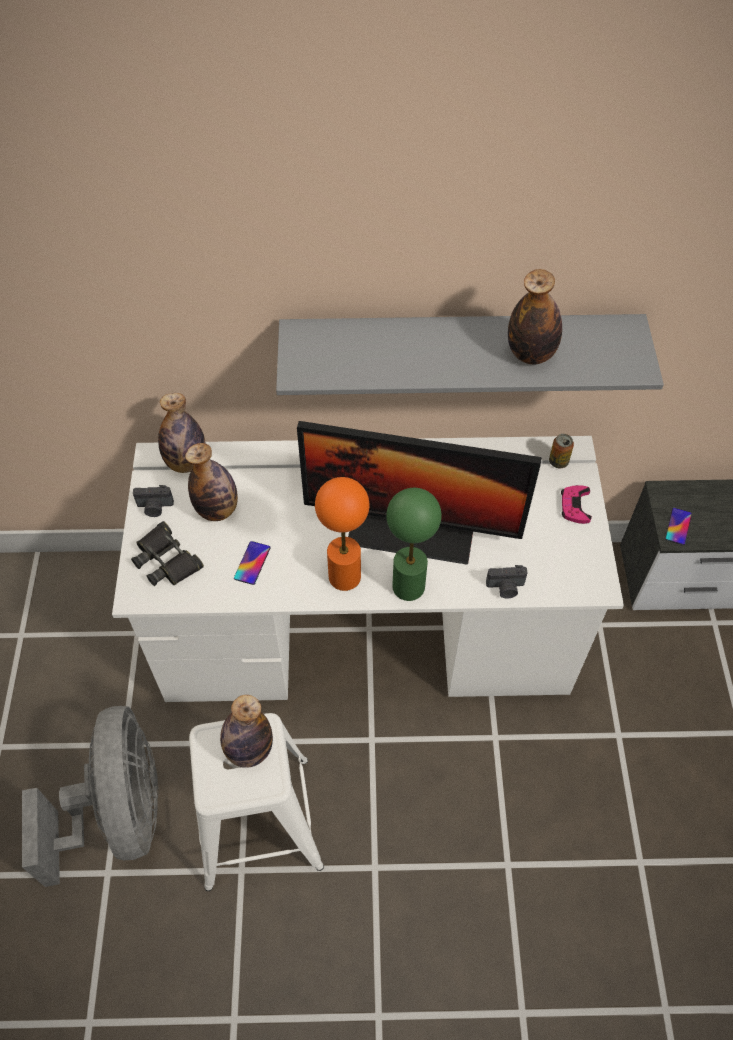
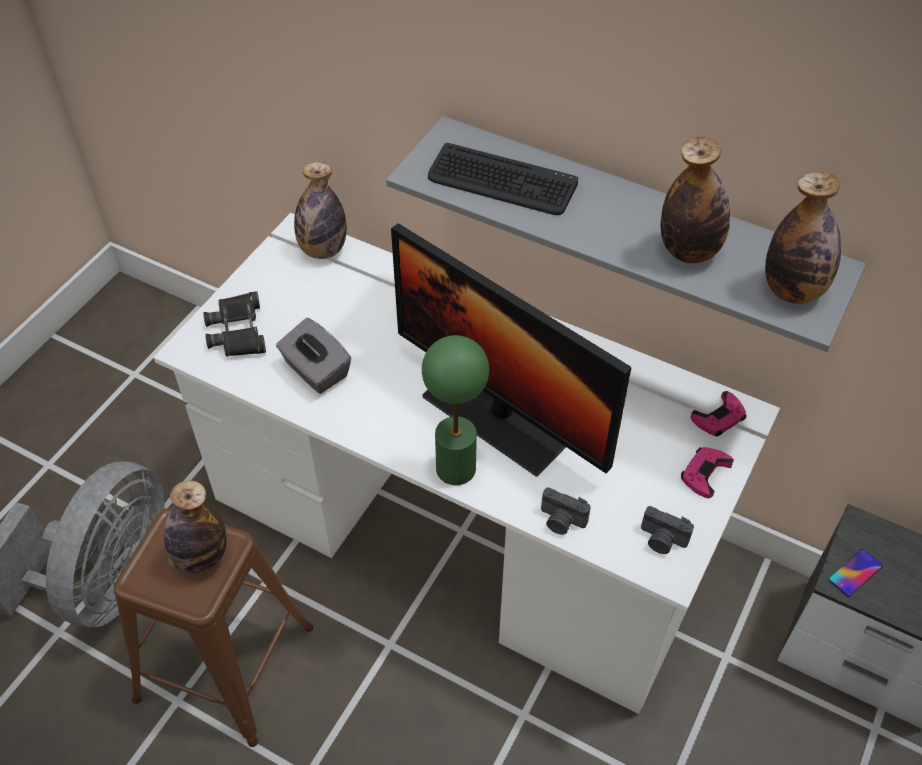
camera: 30 degrees right, 5 degrees down
(155, 507) = (263, 278): camera -> camera (662, 540)
(217, 509) = (320, 306): bottle -> bottle (793, 290)
(252, 563) = (315, 371): phone -> grey tissue box
(256, 823) = (222, 663): white stool -> brown stool
(345, 576) = (397, 427): orange table lamp -> none
(364, 355) = (501, 181): none -> keyboard
(558, 461) = (719, 418): can -> pink game controller

